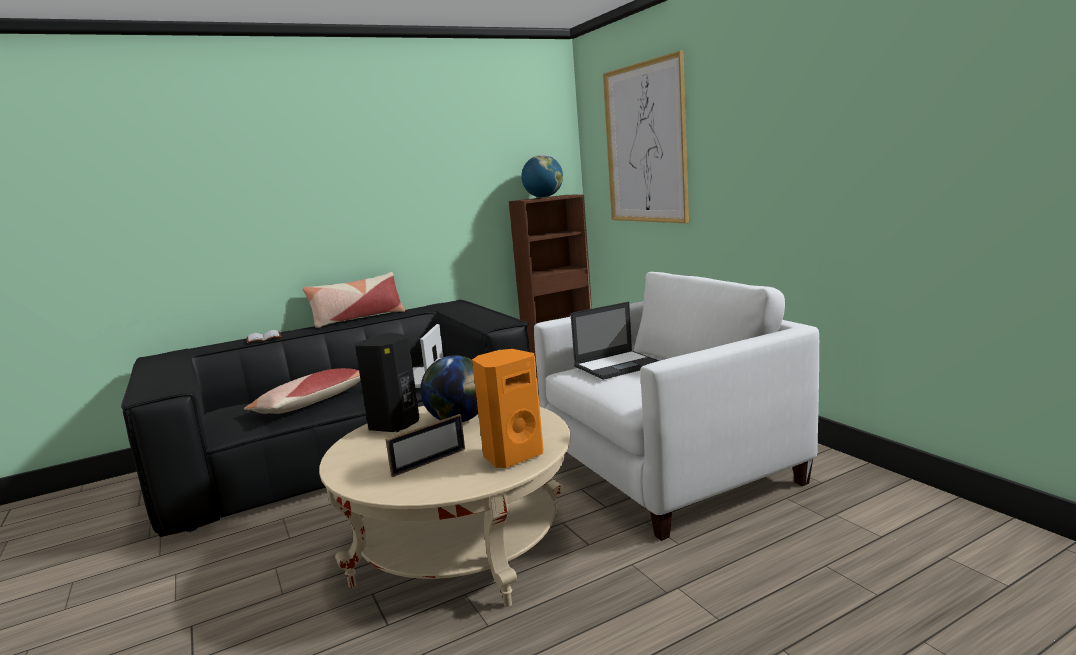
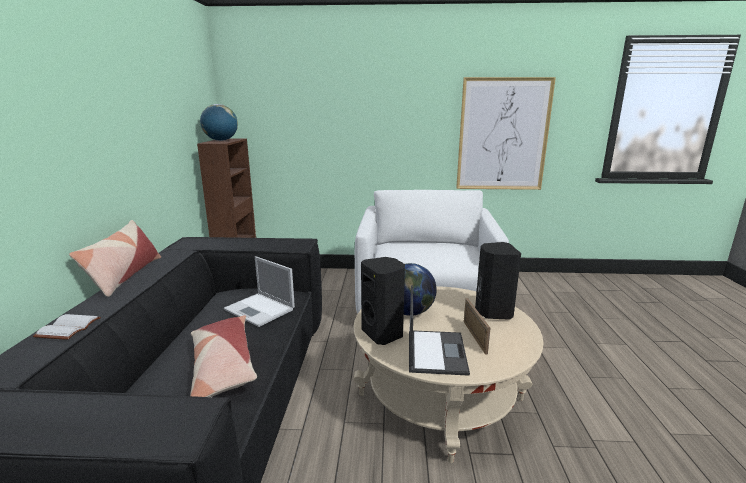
camera: 60 degrees left, 5 degrees up
(511, 455) = (492, 312): orange speaker -> black speaker
(618, 365) = (408, 251): laptop -> laptop (436, 352)
(645, 144) = (305, 103): picture -> picture (503, 135)

